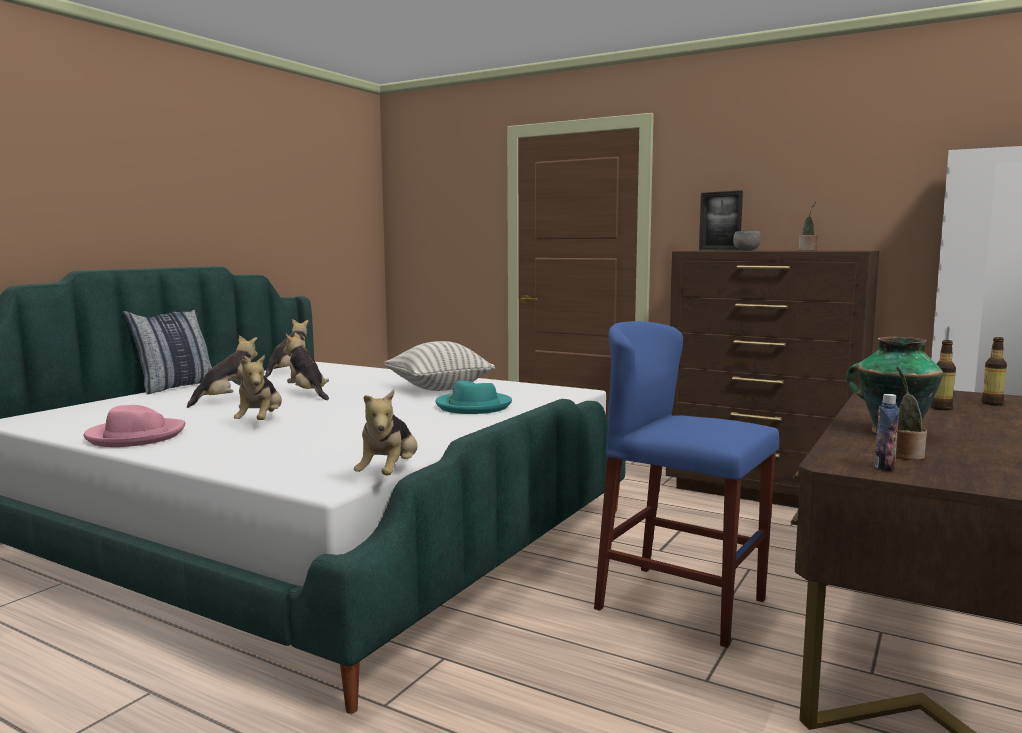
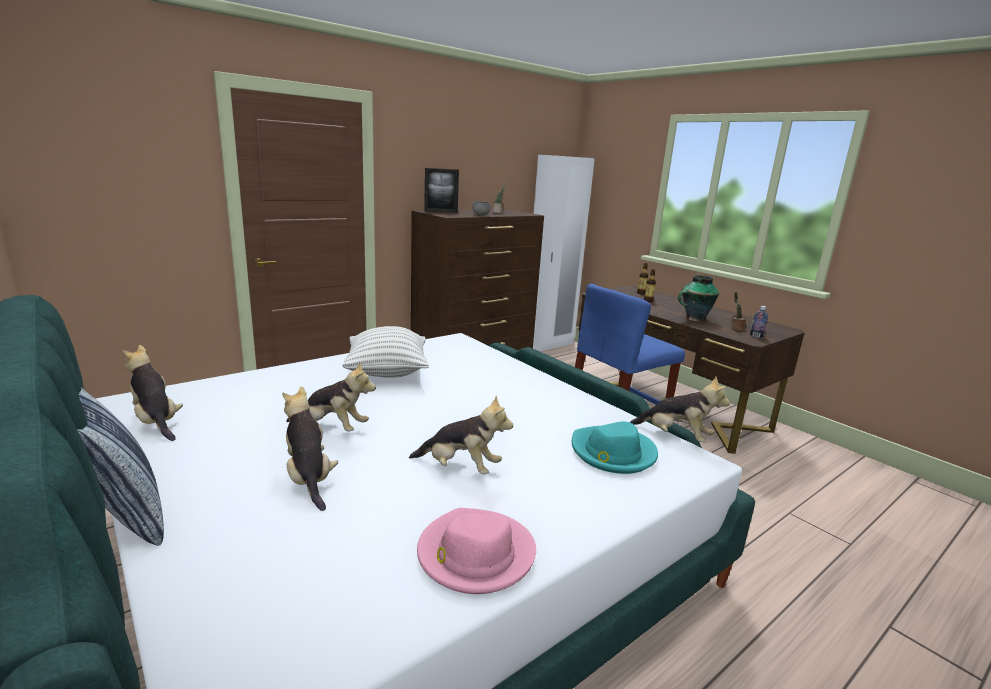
camera: 70 degrees left, 10 degrees up
(308, 394) = (332, 428): plush toy -> plush toy turned 150 degrees counterclockwise
(473, 406) = (477, 375): turquoise hat -> turquoise hat (612, 453)

